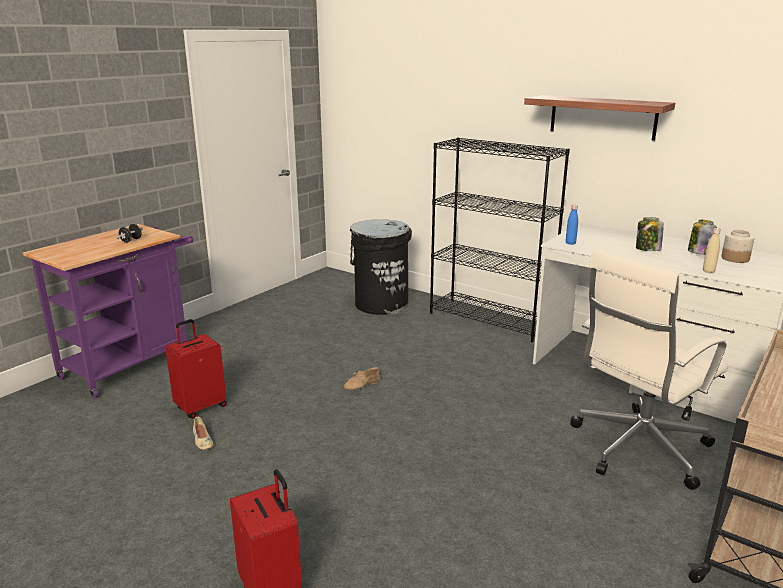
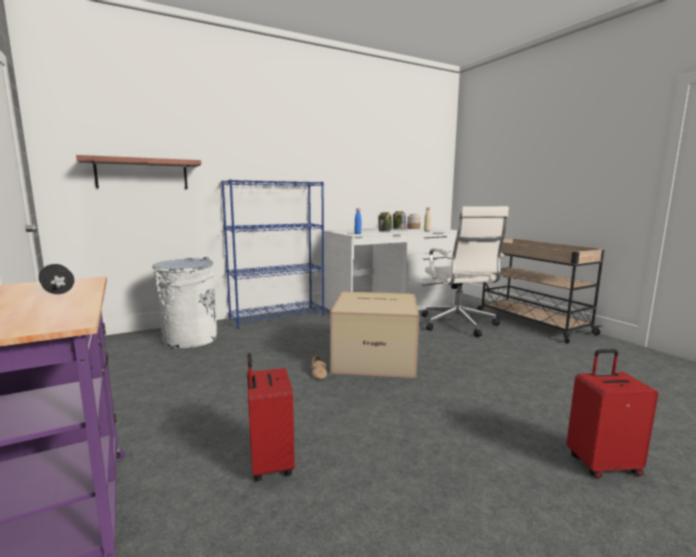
camera: 65 degrees left, 10 degrees down
(202, 440) = (346, 472): beige shoe -> none
(381, 304) = (189, 339): black trash can -> white trash can
(429, 406) = (376, 358): none -> cardboard box
(490, 319) = (278, 317): black bookcase -> blue bookcase
(602, 117) = (325, 161): shelf -> shelf (142, 174)

